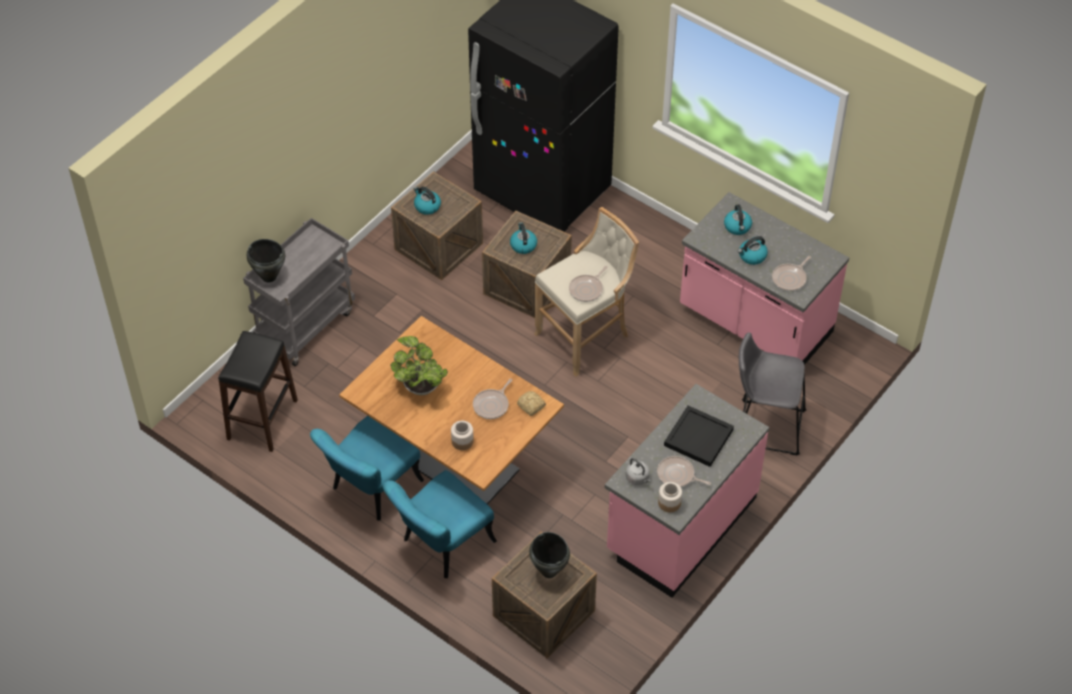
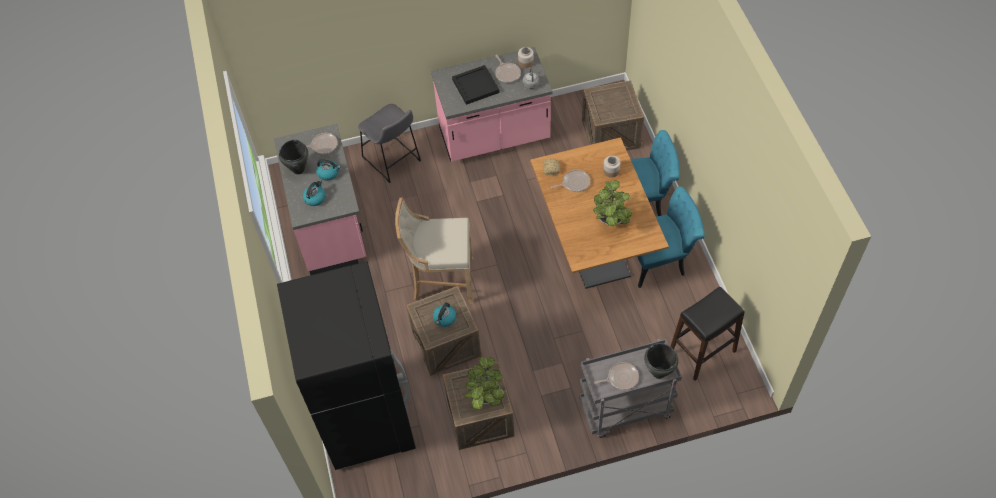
camera: 140 degrees left, 5 degrees up
(427, 206) = (485, 397): kettle -> potted plant
(549, 571) = (607, 104): black cooking pot -> black cooking pot (298, 170)
(587, 289) = (444, 230): frying pan -> frying pan (621, 378)

